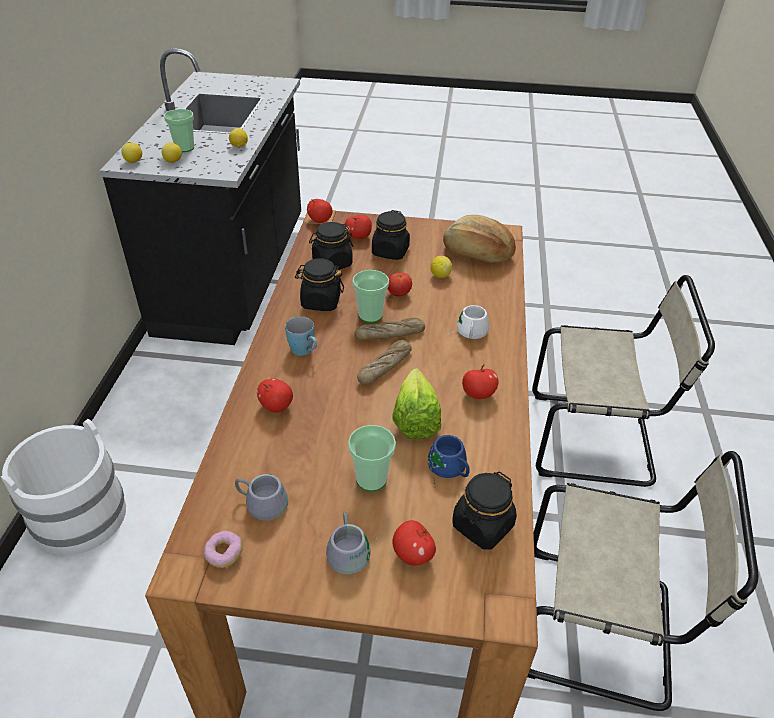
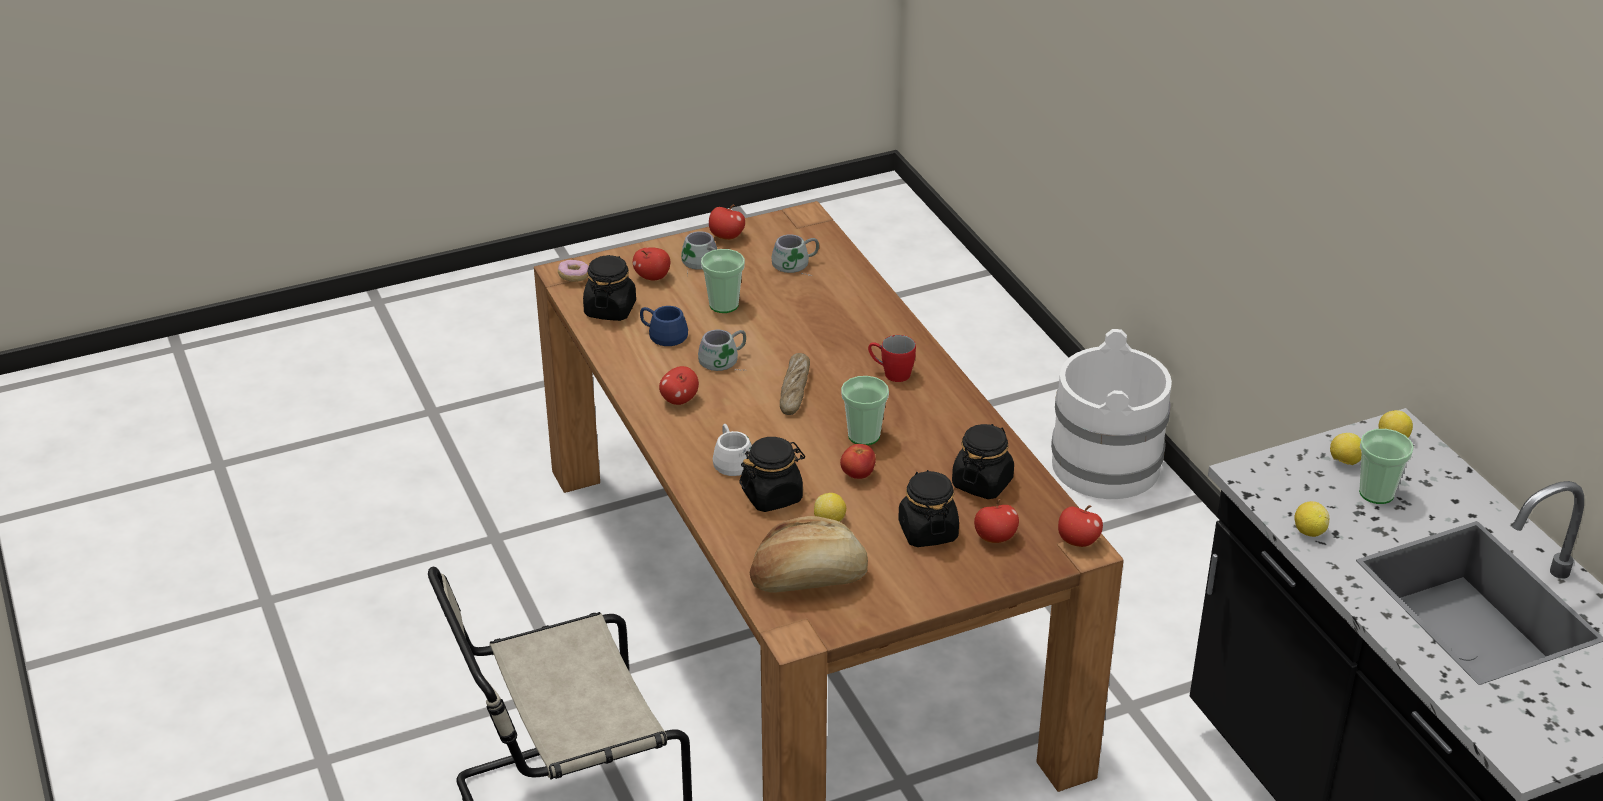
camera: 150 degrees right, 5 degrees down
(224, 554) = (789, 231): donut -> donut (574, 277)
(276, 406) = (861, 321): apple -> apple (726, 237)
(305, 351) = (891, 373): blue mug -> red mug
(320, 301) = (937, 429): black jar -> black jar (772, 496)
(390, 334) = (821, 423): bread -> none
(417, 415) = (725, 361): lettuce -> grey mug
(600, 628) = (487, 598): beige chair -> none

